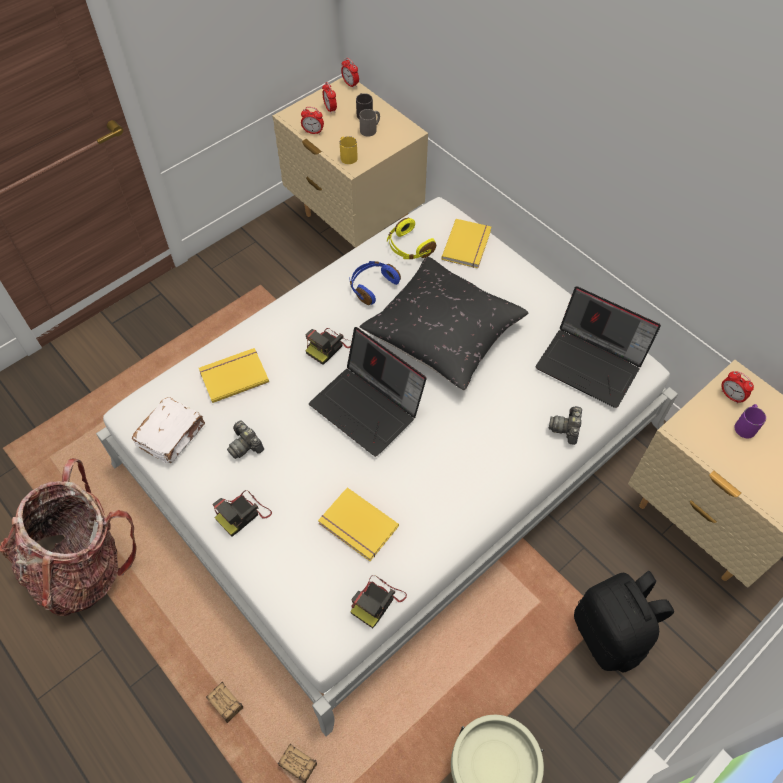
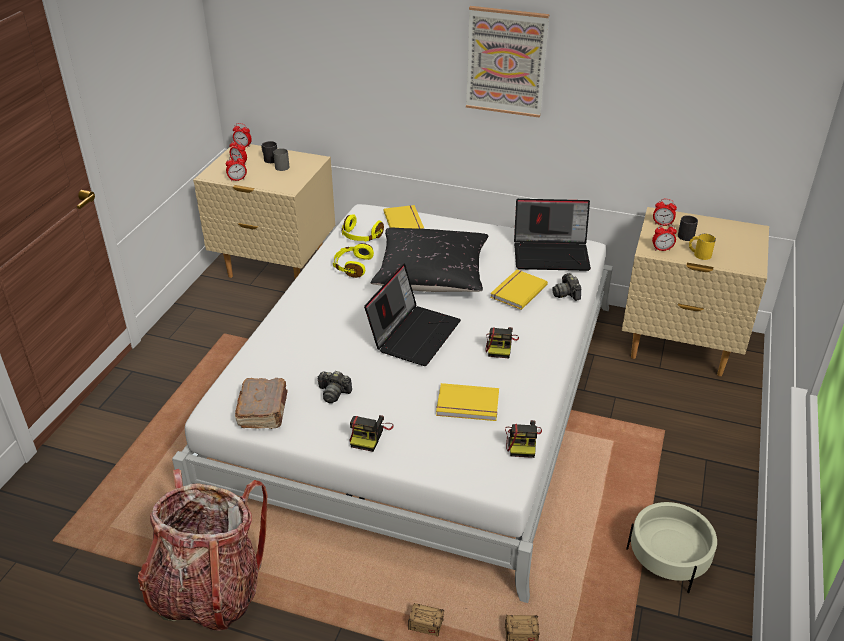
camera: 30 degrees left, 20 degrees down
(172, 435) = (264, 411): white book -> brown book
(233, 375) = (284, 355): yellow book -> yellow book (517, 291)
(329, 347) = (350, 310): camera -> camera (500, 345)
(347, 156) = (278, 185): yellow mug -> yellow mug (699, 254)
(368, 408) = (414, 334): laptop -> laptop turned 75 degrees counterclockwise
(372, 286) = (352, 266): blue headphones -> yellow headphones
(610, 634) = (676, 439): black backpack -> none
(623, 118) = (506, 61): none -> picture
(698, 436) = (662, 249): none -> alarm clock
(746, 425) = (684, 234): purple mug -> black mug

